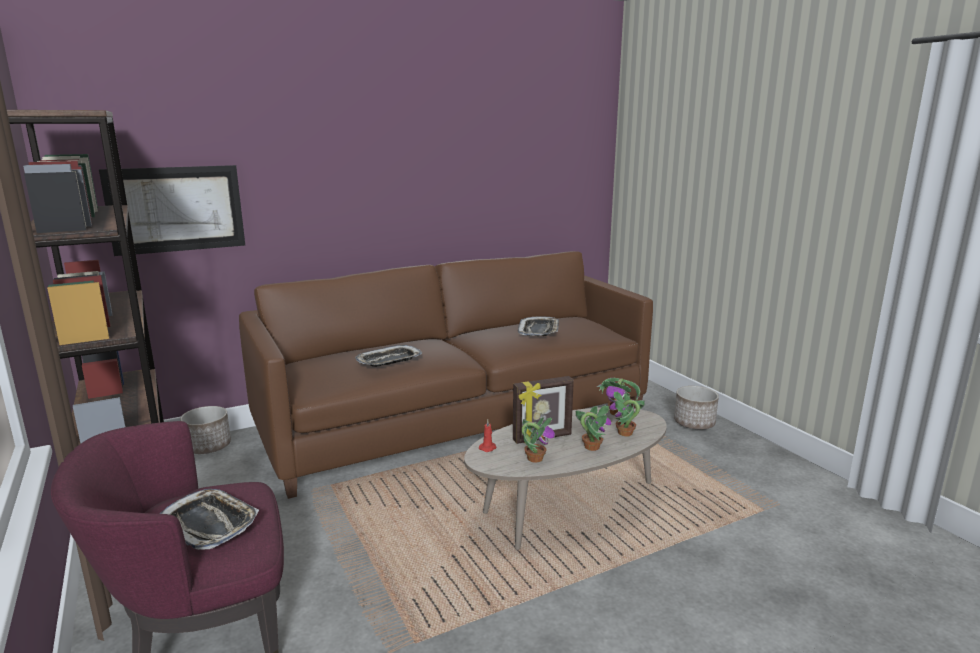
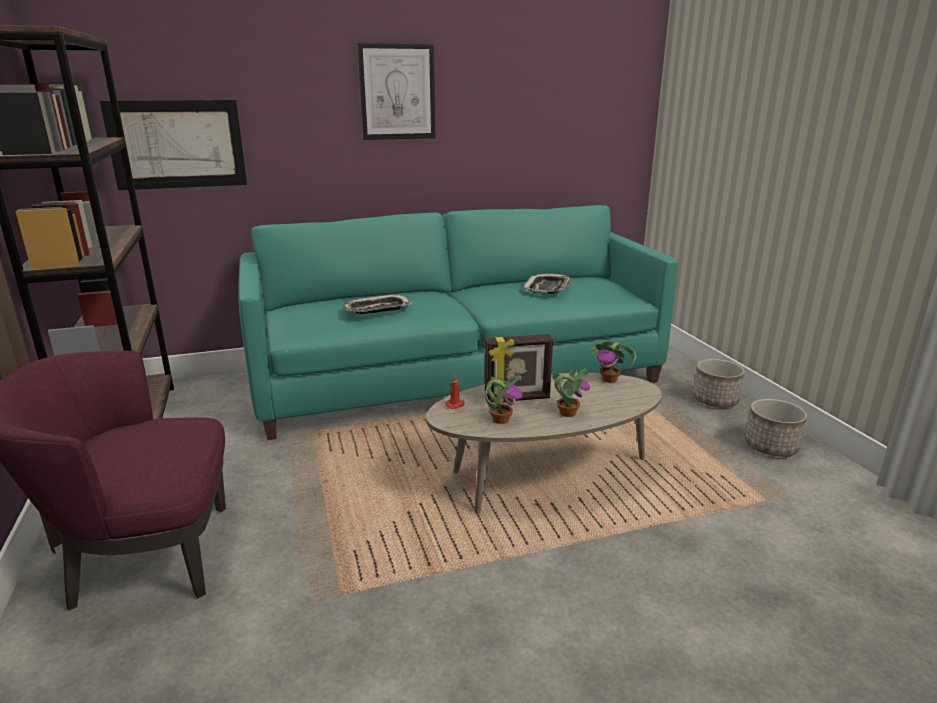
camera: 10 degrees right, 5 degrees up
(208, 446) = (211, 384): planter -> planter (770, 446)
(209, 524) = (143, 453): tray -> none
(388, 155) = (397, 92): none -> picture
(456, 419) = (457, 377): brown sofa -> turquoise sofa
(625, 433) = (610, 402): potted plant -> none

